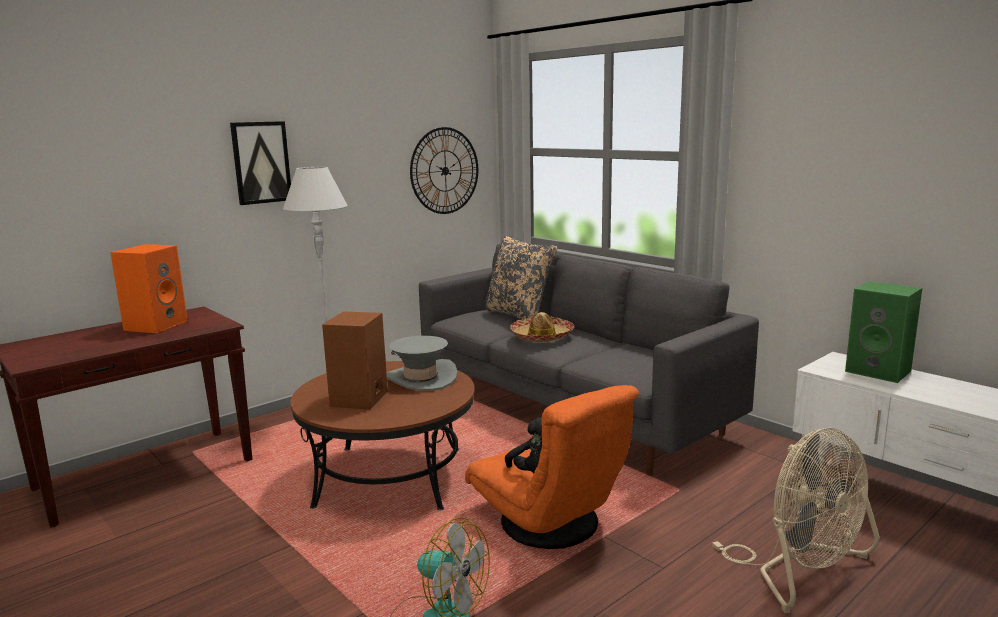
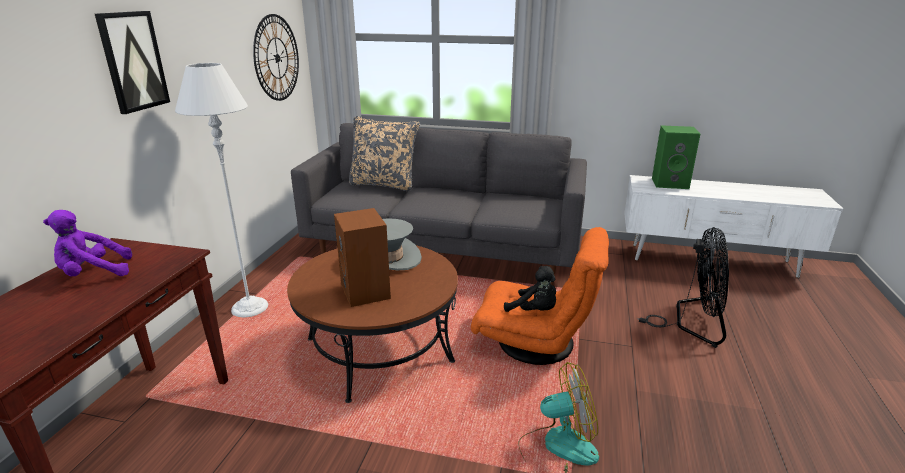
camera: 35 degrees left, 10 degrees up
(156, 325) = (93, 274): orange speaker -> purple plush toy
(542, 336) = (430, 199): hat -> none
(797, 570) = (691, 320): beige fan -> black fan

